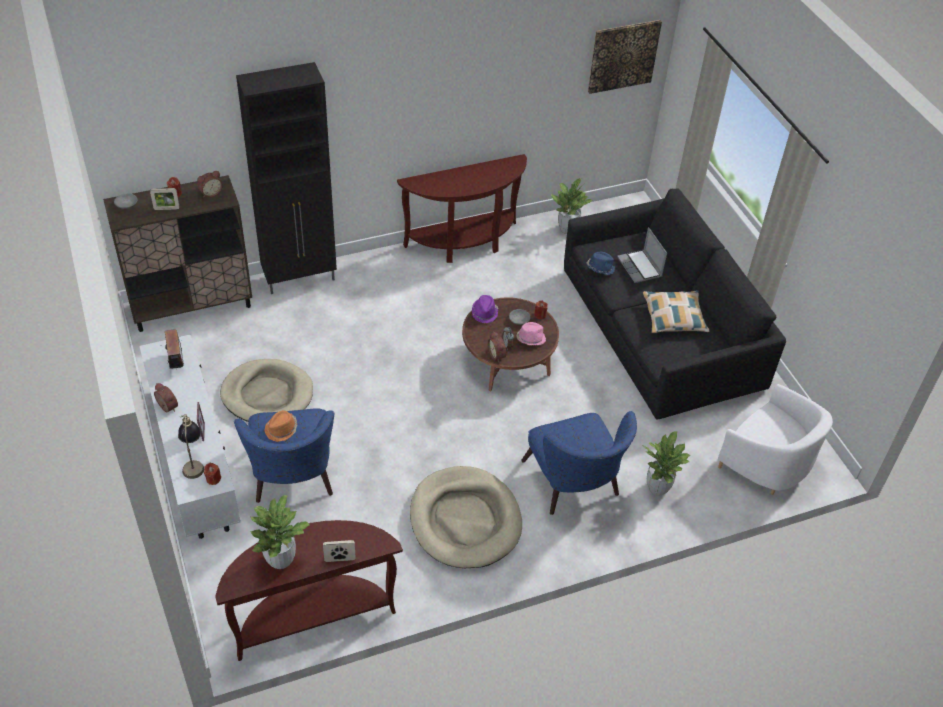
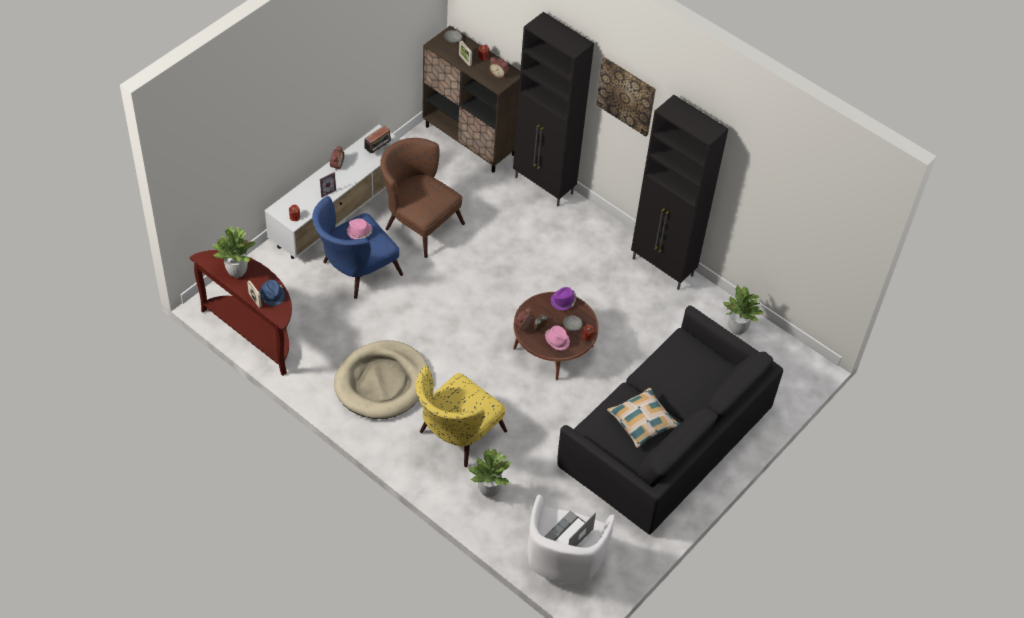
camera: 60 degrees right, 5 degrees up
(193, 462) = (301, 201): table lamp -> none
(267, 395) = (418, 222): beige dog bed -> brown armchair
(282, 429) = (359, 232): orange hat -> pink hat
(465, 243) = (663, 268): brown console table -> black cabinet
(574, 486) = (456, 436): blue armchair -> yellow armchair
(600, 268) = (663, 352): blue hat -> blue hat (272, 295)
(623, 56) = (830, 229): picture -> picture (626, 95)
(640, 267) = (684, 379): laptop -> laptop (569, 534)

